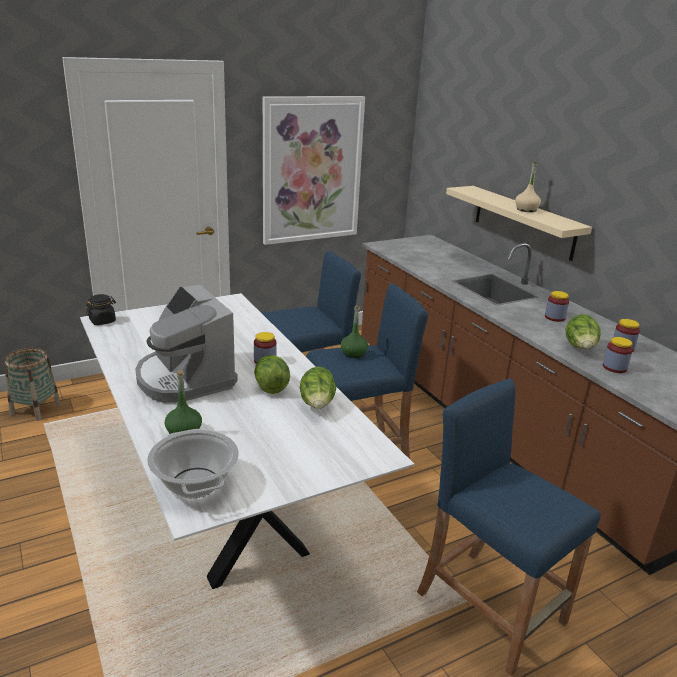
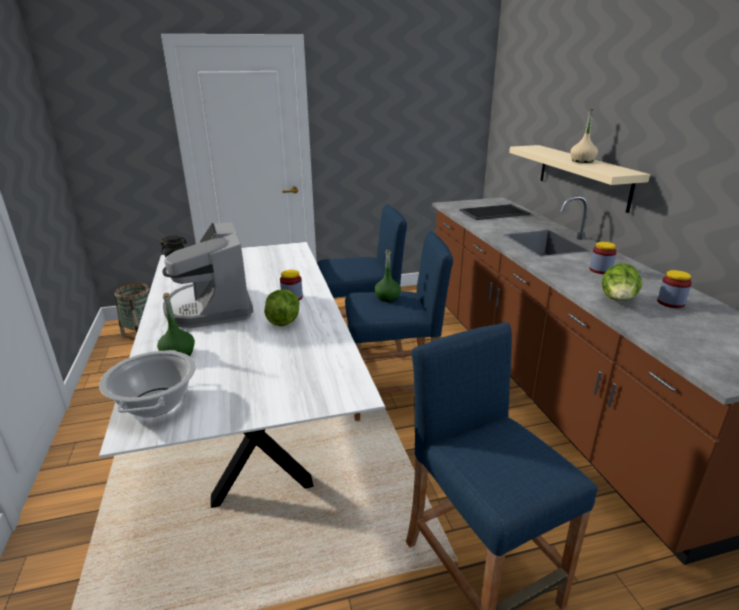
camera: 15 degrees right, 0 degrees up
(312, 170) = (390, 136): picture -> none
(317, 405) = (317, 340): lettuce -> none
(431, 255) = (494, 213): none -> tray
(614, 367) = (652, 322): jar -> none

